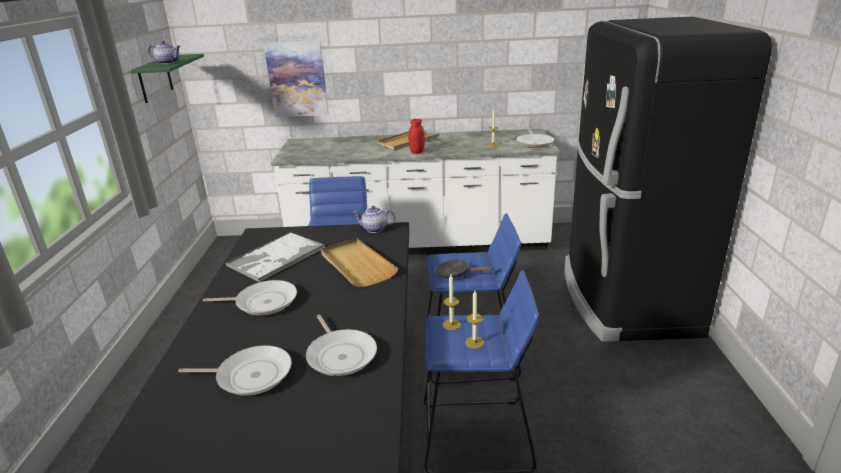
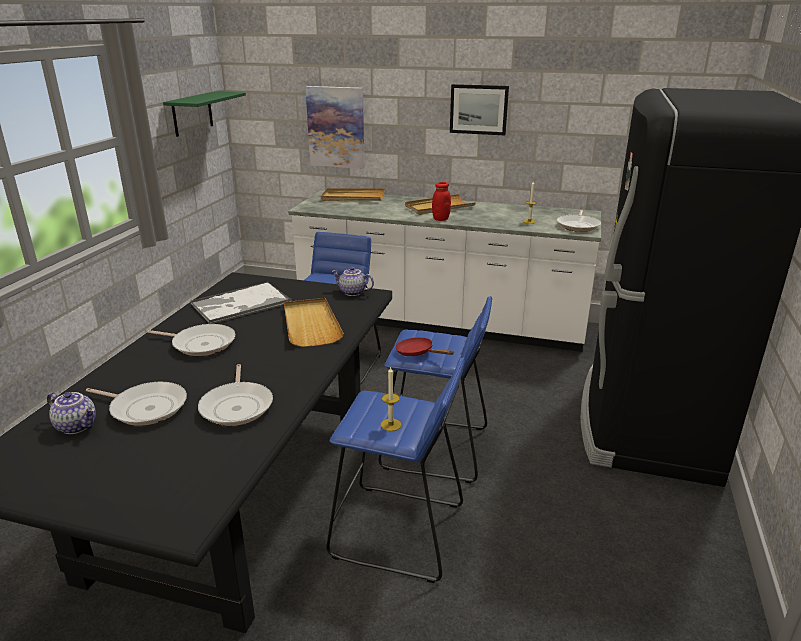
camera: 15 degrees right, 0 degrees up
(168, 63) = (202, 98): teapot -> teapot (77, 426)
(323, 142) = (353, 197): none -> beige tray
(430, 51) = (478, 109): none -> picture
(451, 324) = (379, 402): candle -> none
(456, 274) = (418, 353): black frying pan -> red frying pan

